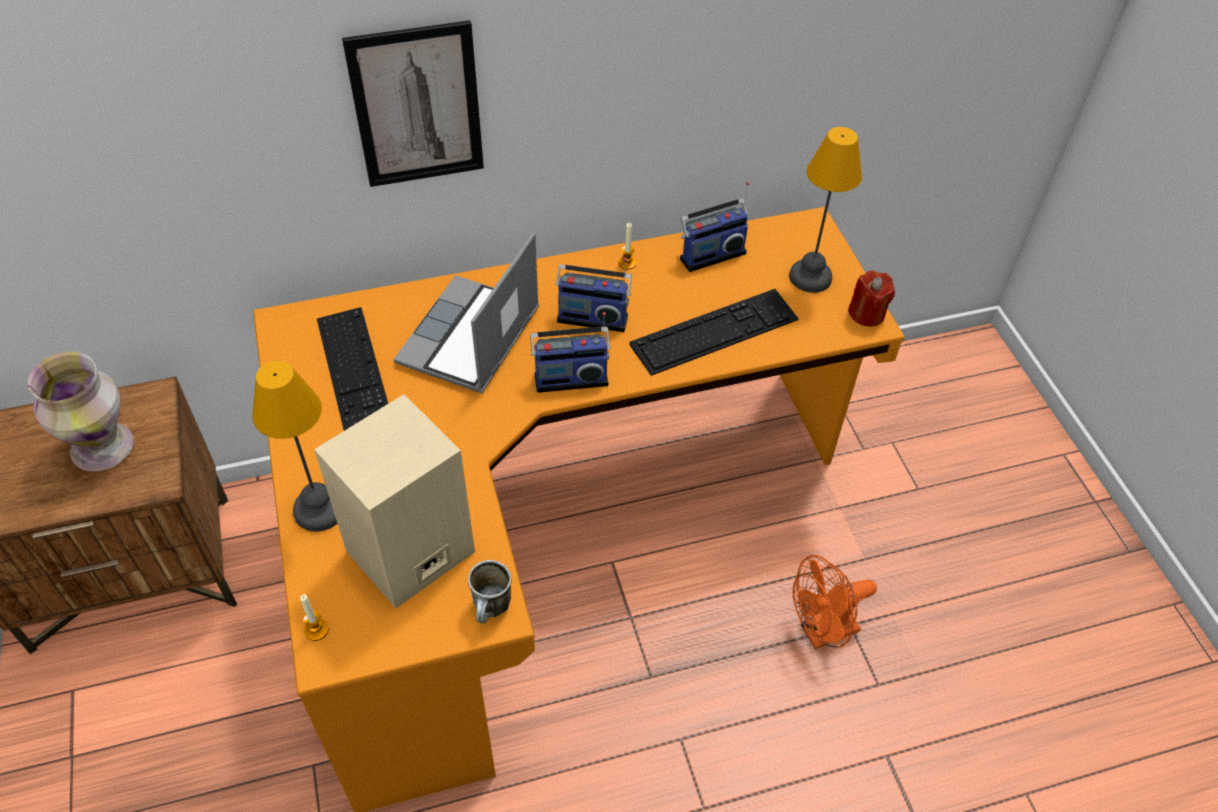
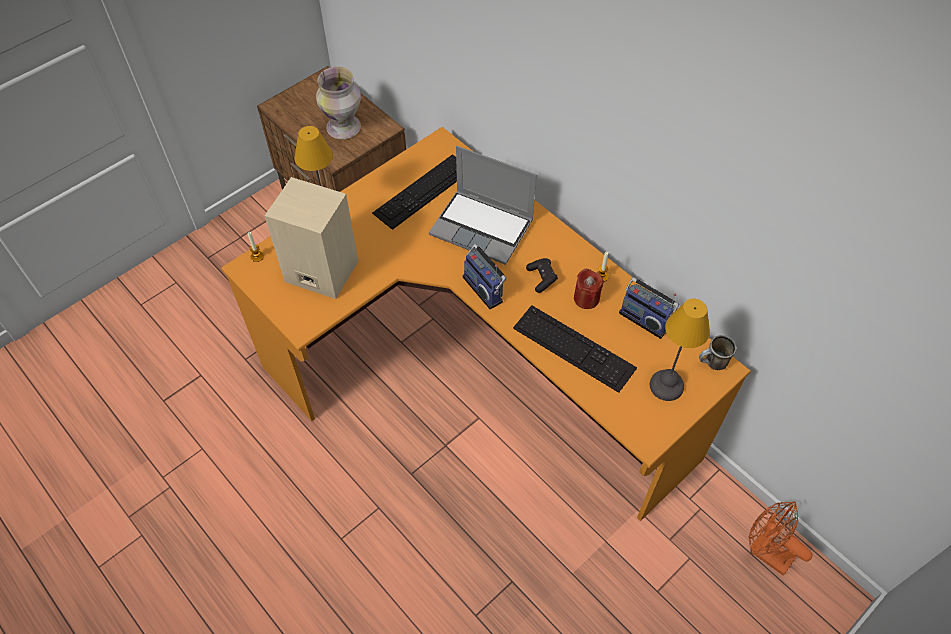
camera: 65 degrees right, 5 degrees up
(417, 106) = (537, 86): picture -> none
(470, 339) = (483, 227): laptop -> laptop turned 150 degrees counterclockwise
(492, 610) = (303, 323): mug -> mug (712, 364)
(593, 316) = (542, 278): radio -> black game controller
(821, 632) = (496, 564): orange fan -> orange fan (765, 551)
(866, 313) = (655, 433): red candle -> red candle (586, 298)

